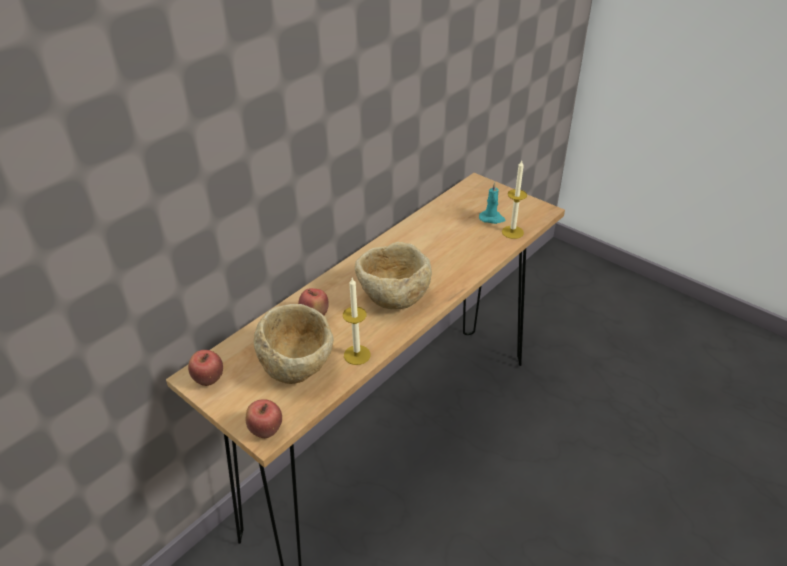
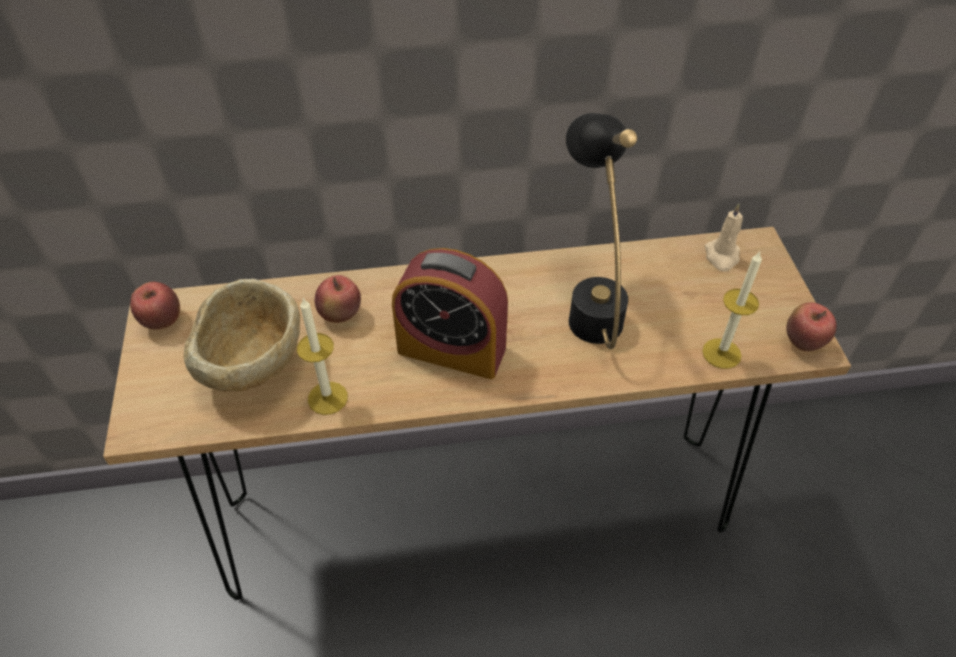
camera: 40 degrees right, 10 degrees up
(266, 431) = (142, 423): apple -> apple (802, 342)
(393, 298) = (451, 350): beige bowl -> alarm clock
(433, 243) = (590, 302): none -> black table lamp
(467, 195) = (722, 257): none -> beige candle
(492, 218) = (715, 314): turquoise candle -> none

